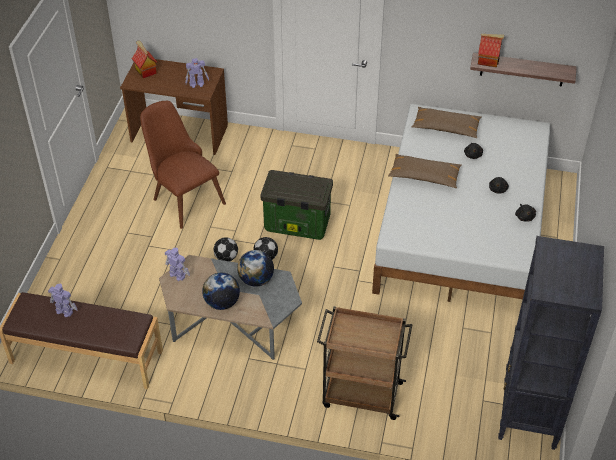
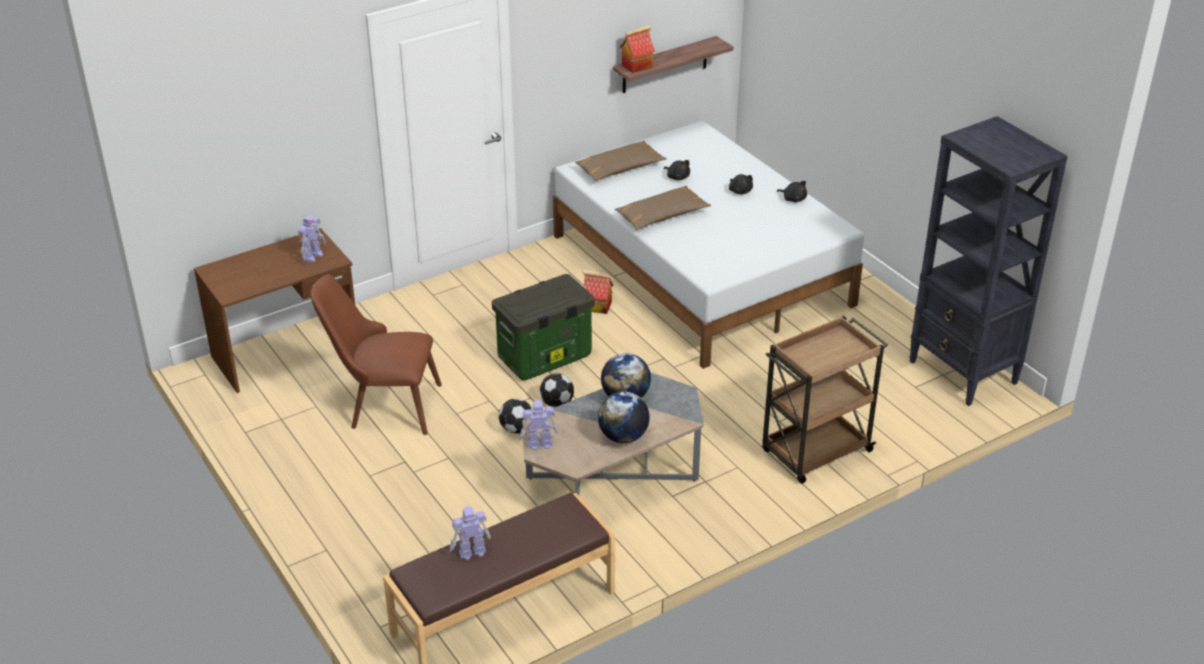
camera: 45 degrees left, 10 degrees down
(145, 71) = (228, 275): toy house -> toy house (596, 306)

